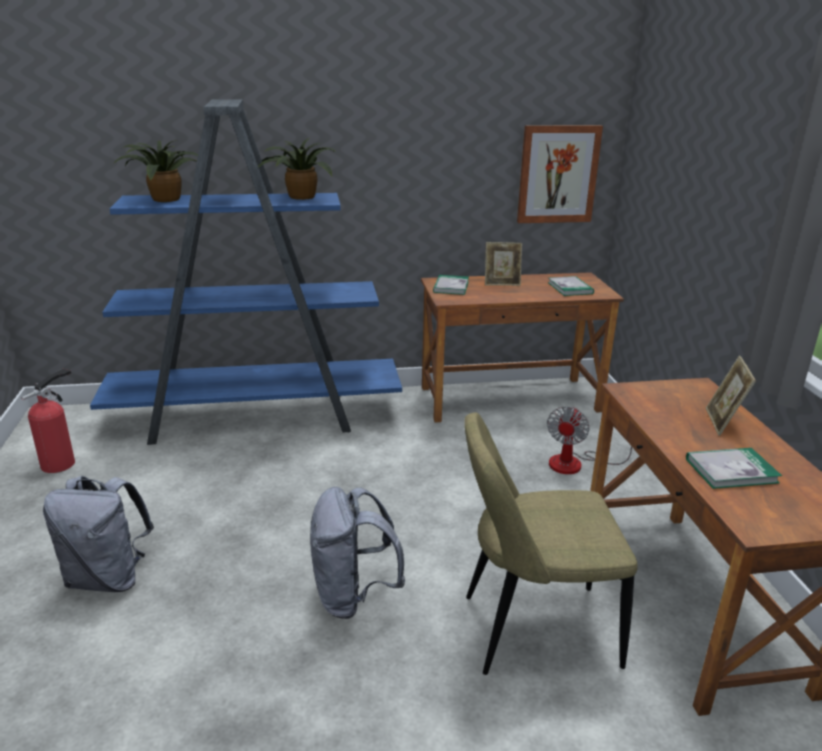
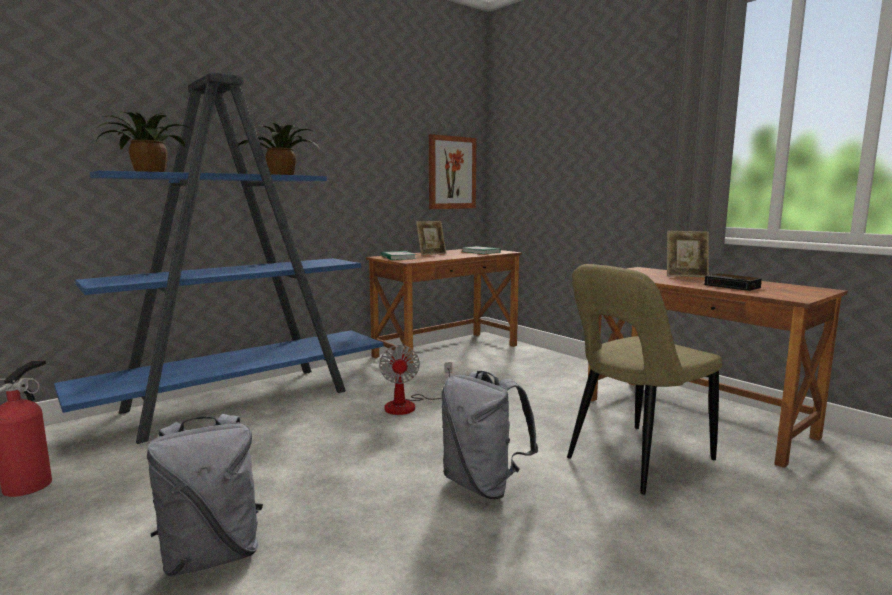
camera: 30 degrees left, 15 degrees down
(576, 463) = (536, 372): fan -> fan (409, 405)
(722, 423) = (686, 276): picture frame -> picture frame turned 60 degrees counterclockwise
(731, 471) = (733, 286): book -> alarm clock

